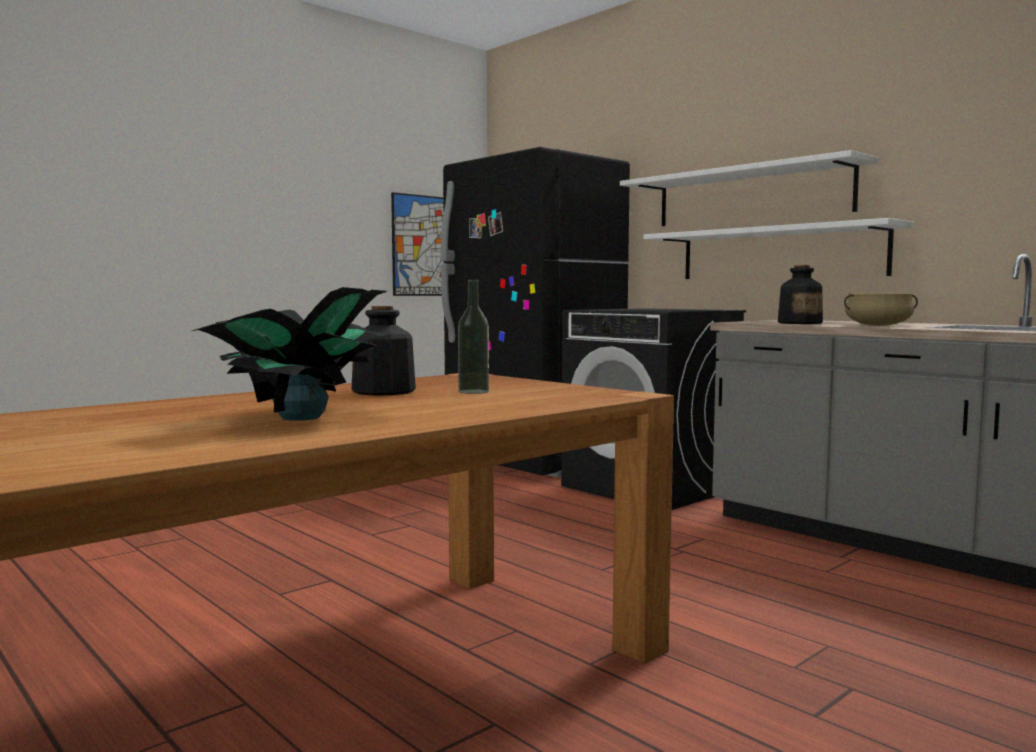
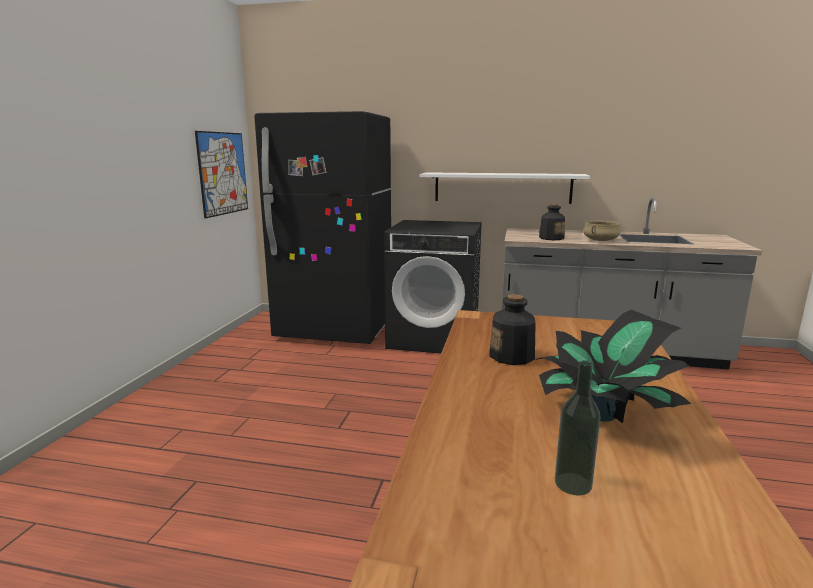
camera: 35 degrees left, 10 degrees up
(473, 392) = (555, 342): bottle -> bottle (573, 484)
(750, 196) = (483, 150): white shelf -> none

